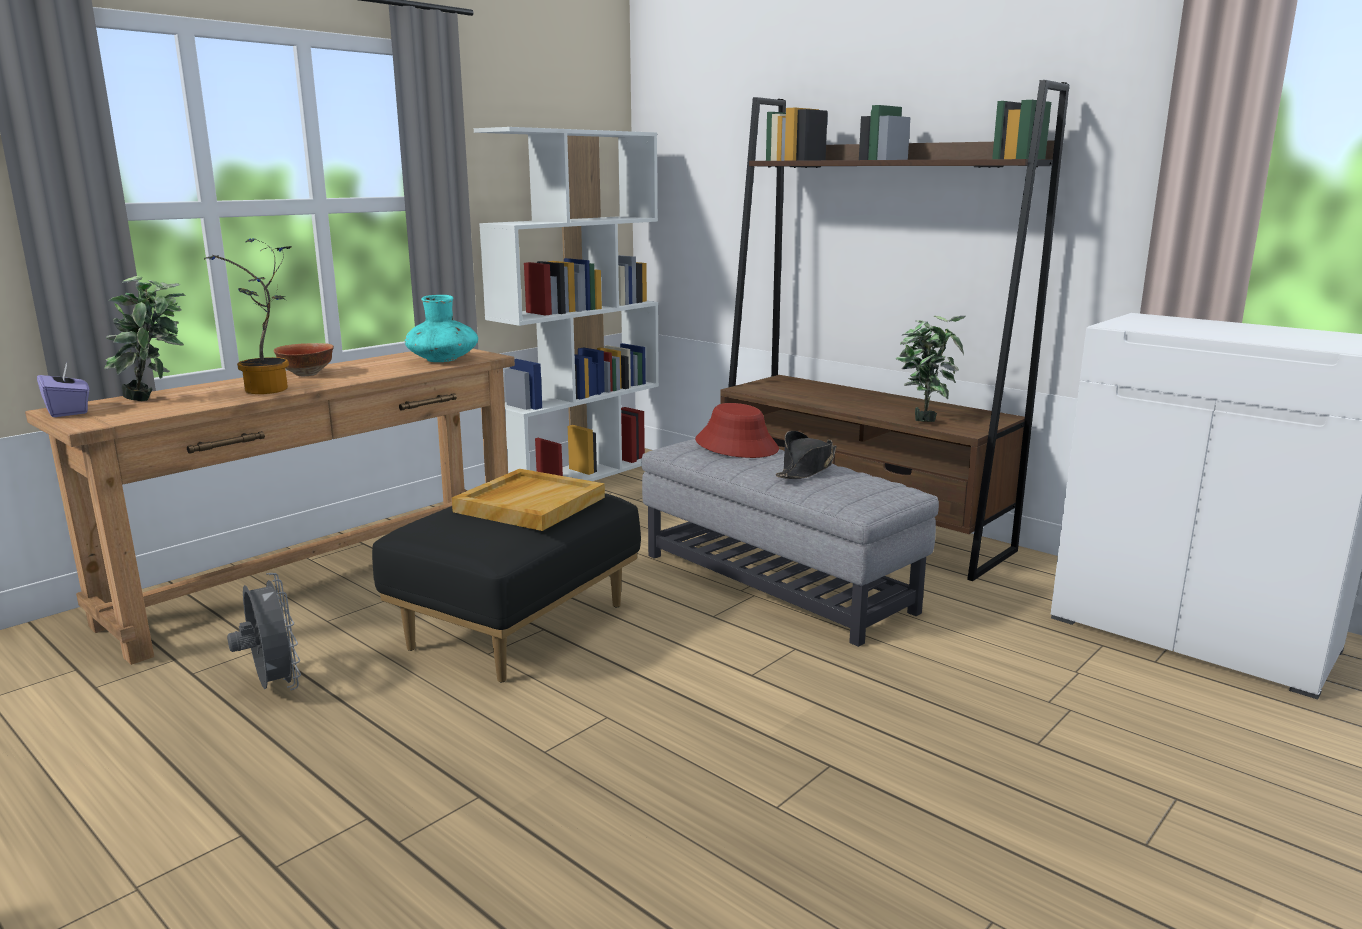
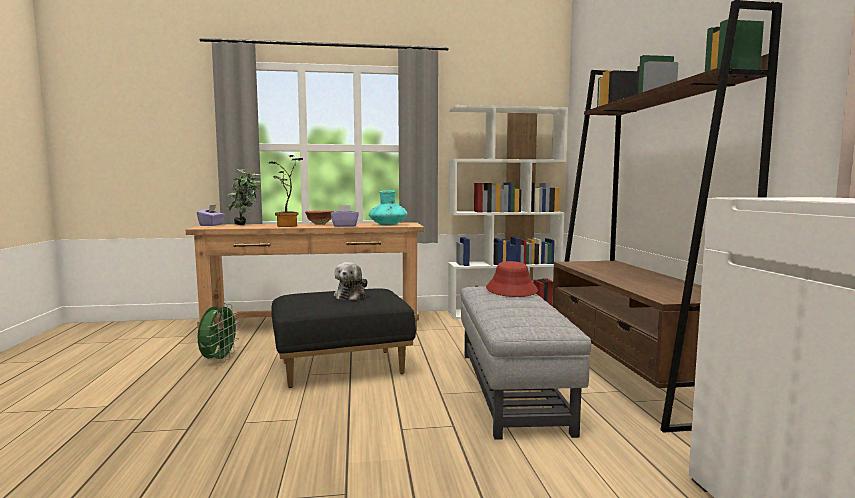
camera: 40 degrees right, 10 degrees down
(273, 686) = (218, 360): grey fan -> green fan
(381, 374) = (345, 226): none -> purple tissue box
(530, 504) = (351, 295): beige tray -> plush toy
(806, 469) = (520, 305): black hat -> none
(924, 419) = (651, 290): potted plant -> none

